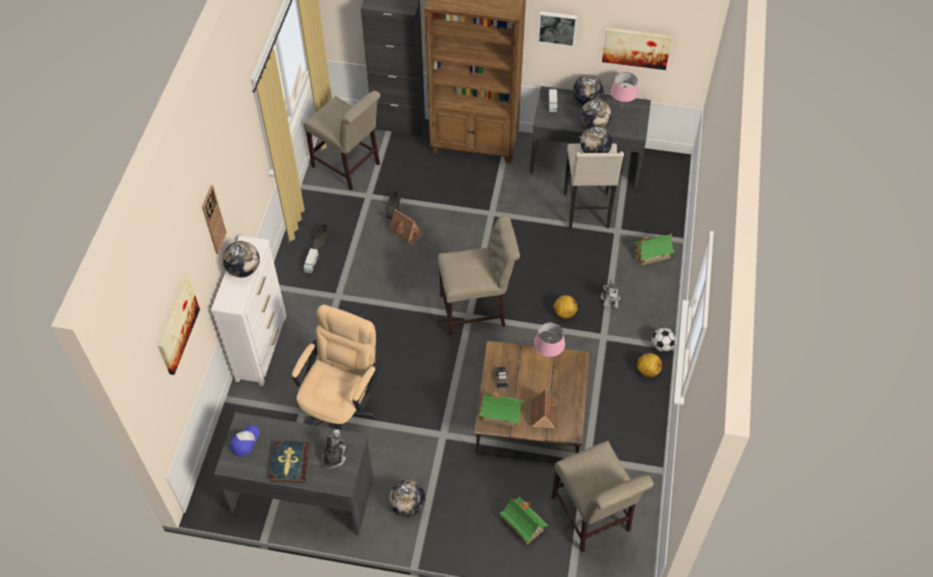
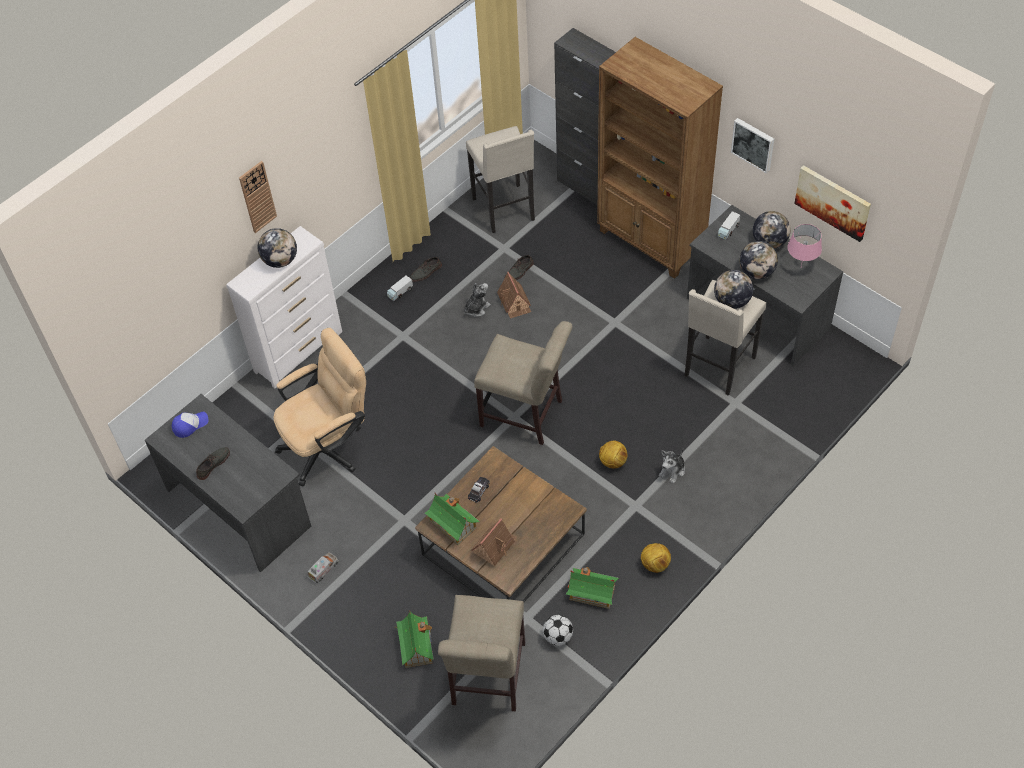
camera: 35 degrees right, 0 degrees up
(177, 326) = (163, 281): picture -> none
(289, 463) = (213, 464): book -> grey shoe
(334, 456) = (254, 478): plush toy -> plush toy (476, 308)
(349, 167) = (505, 210): beige chair -> beige stool
(408, 505) = (323, 569): globe -> toy truck
(548, 358) = (539, 494): pink table lamp -> none
(652, 254) = (755, 445): toy house -> toy house (591, 592)
(661, 346) = (690, 546): football -> football (558, 636)

